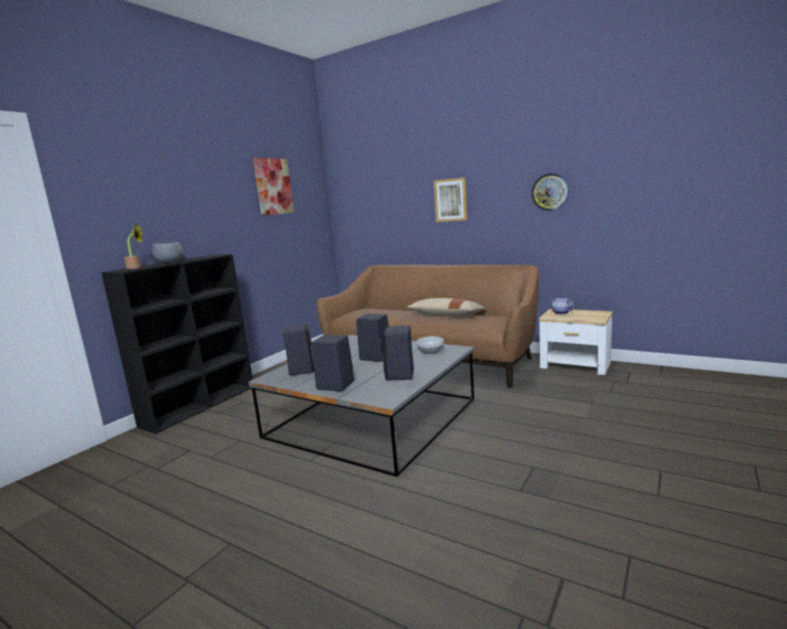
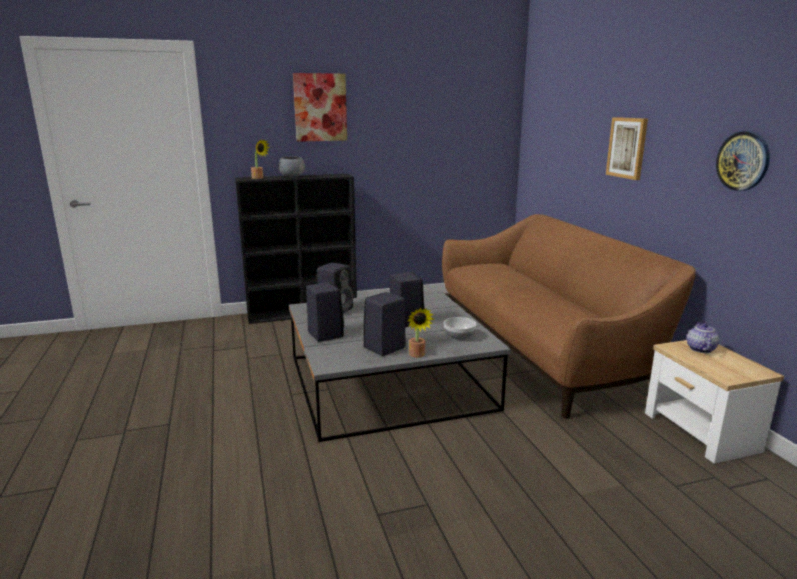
camera: 40 degrees right, 5 degrees up
(273, 186) = (437, 105): picture -> picture (320, 107)
(432, 370) = (417, 355): none -> potted plant
(446, 315) = (551, 301): beige pillow -> none

